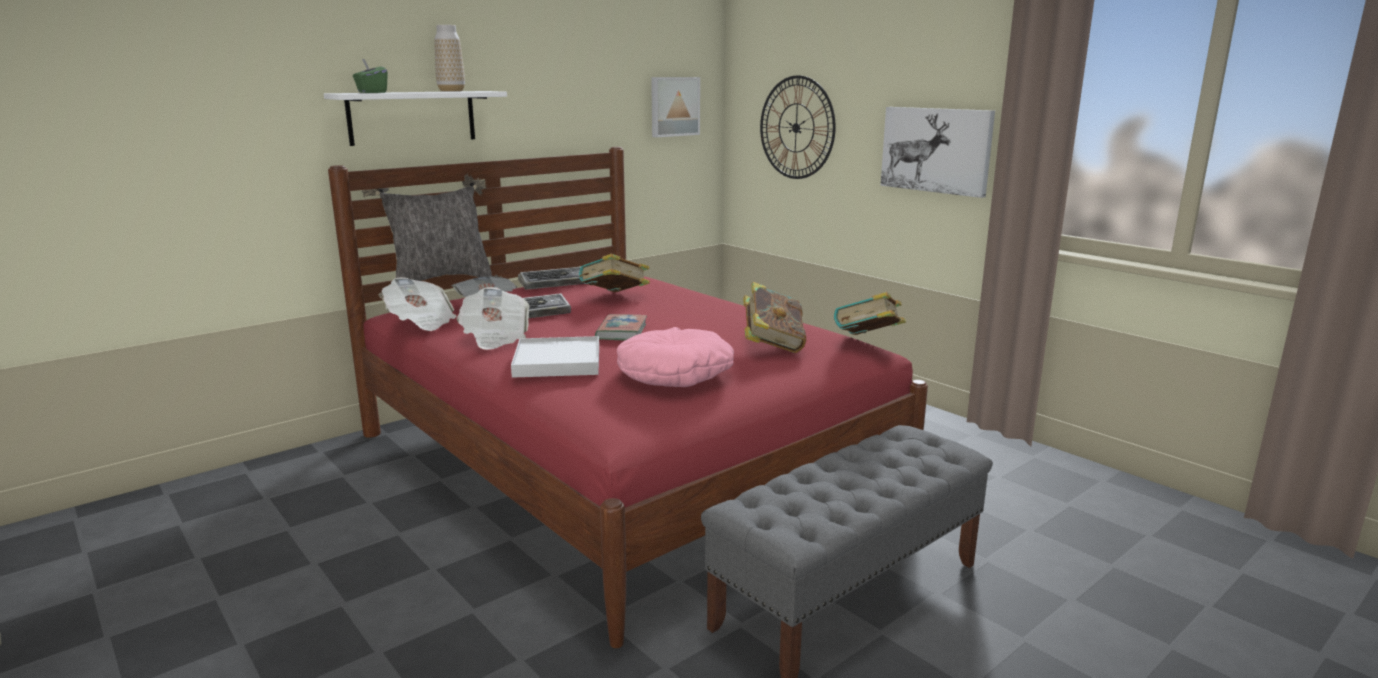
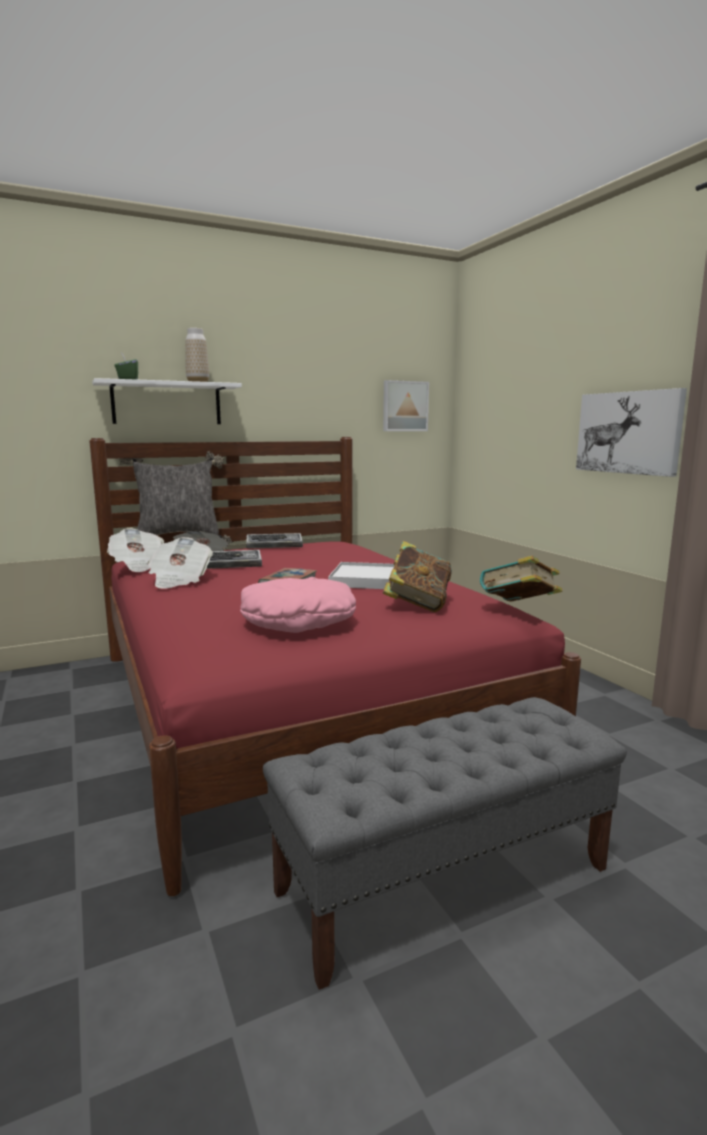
camera: 15 degrees right, 5 degrees down
(557, 361) = (205, 602): white tray -> white tray (367, 580)
(614, 298) = (311, 558): book -> none
(796, 128) = (508, 422): wall clock -> none

